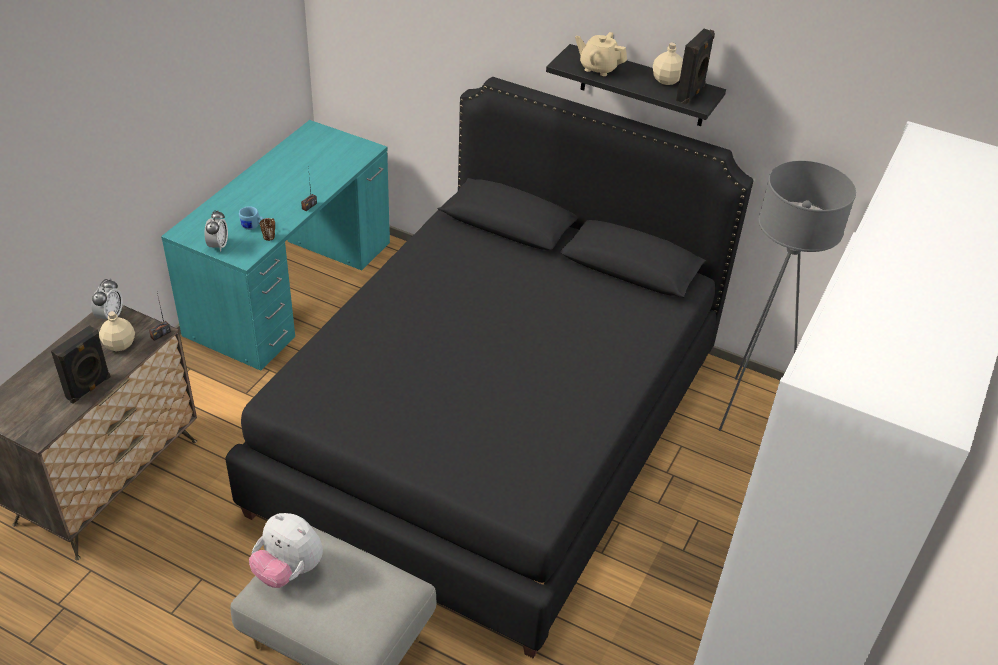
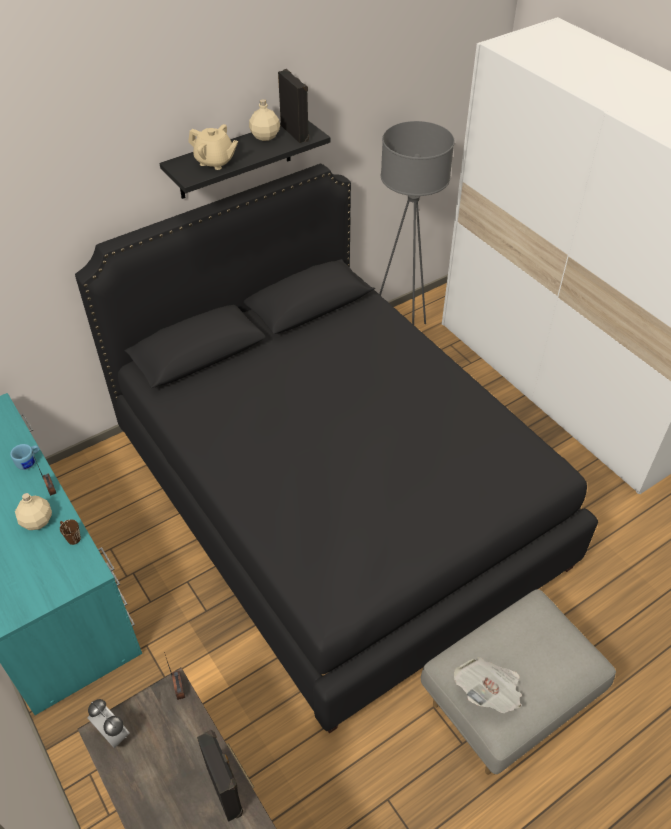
camera: 60 degrees left, 5 degrees up
(119, 344) = (169, 737): beige bottle -> beige bottle (36, 521)
(218, 246) = (51, 591): alarm clock -> none
(253, 226) = (44, 548): blue mug -> blue mug (29, 462)
(288, 570) = (488, 692): plush toy -> newspaper
(598, 68) = (215, 162): beige teapot -> beige teapot turned 120 degrees counterclockwise

